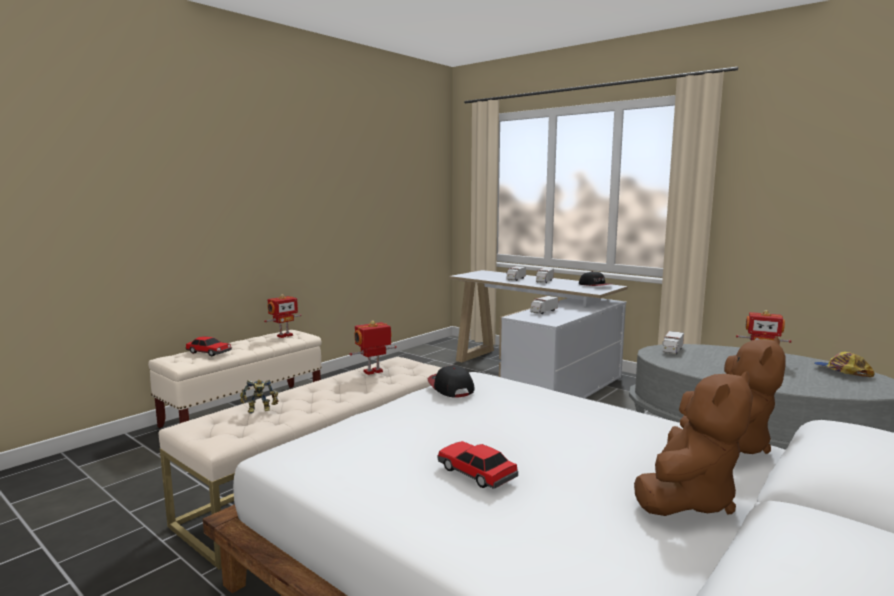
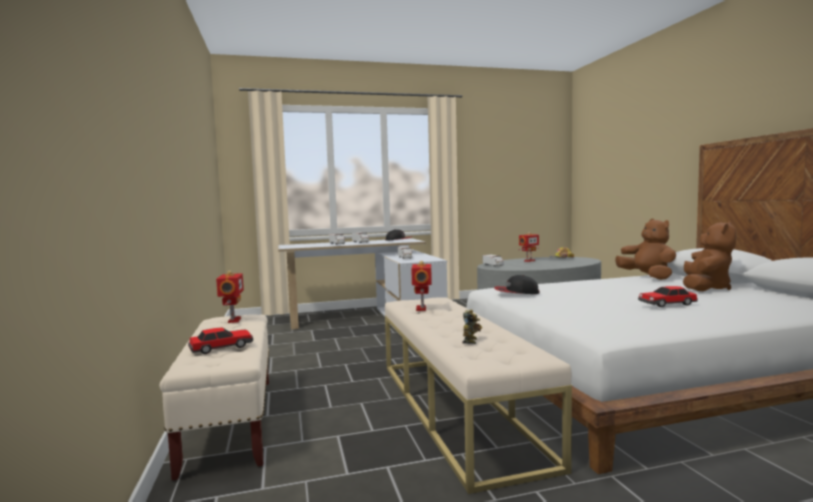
camera: 55 degrees left, 5 degrees down
(687, 499) = (705, 288): brown plush toy -> brown plush toy turned 45 degrees clockwise

